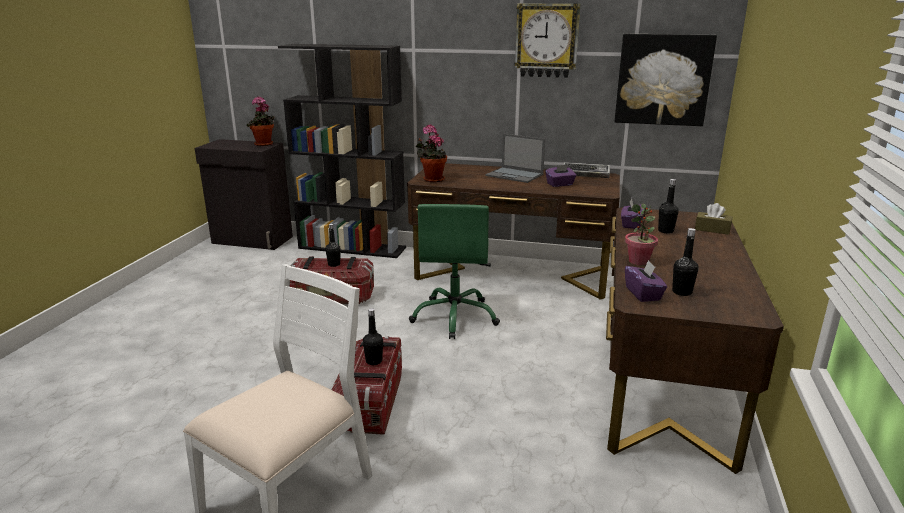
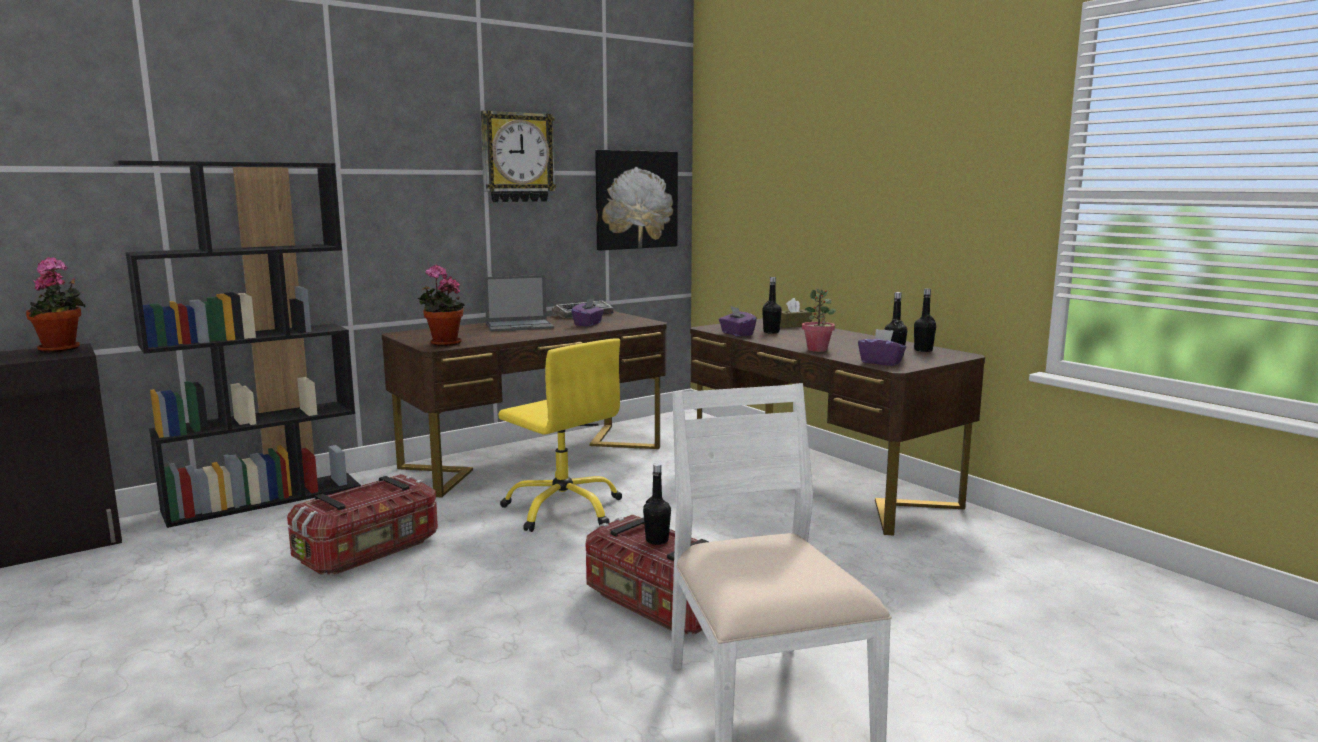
camera: 50 degrees left, 10 degrees down
(334, 264) = (368, 494): black bottle -> black bottle (923, 350)
(455, 317) = (564, 509): green office chair -> yellow office chair

